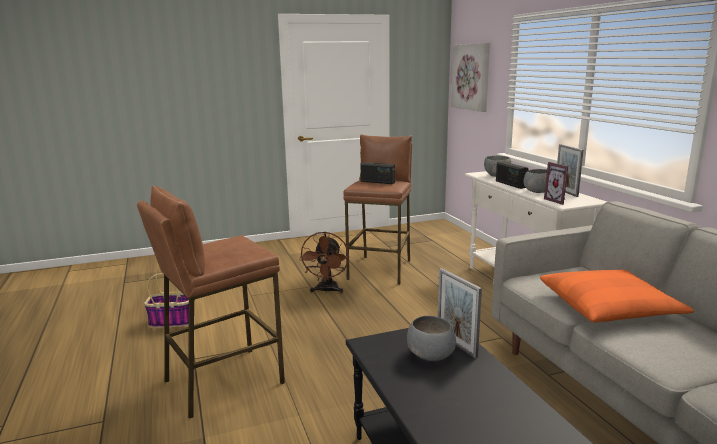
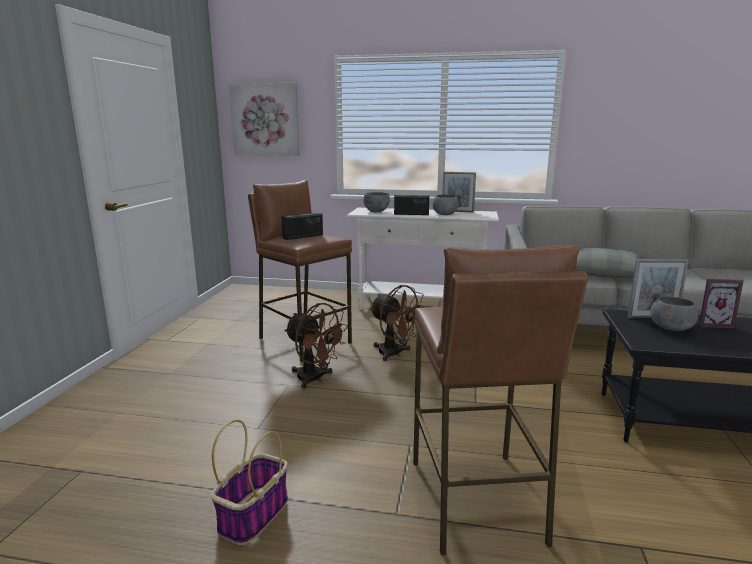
camera: 60 degrees left, 0 degrees up
(401, 304) = (394, 354): none -> brown fan
(558, 201) = (478, 216): picture frame -> picture frame (712, 323)
(609, 307) = (604, 272): orange pillow -> grey pillow

